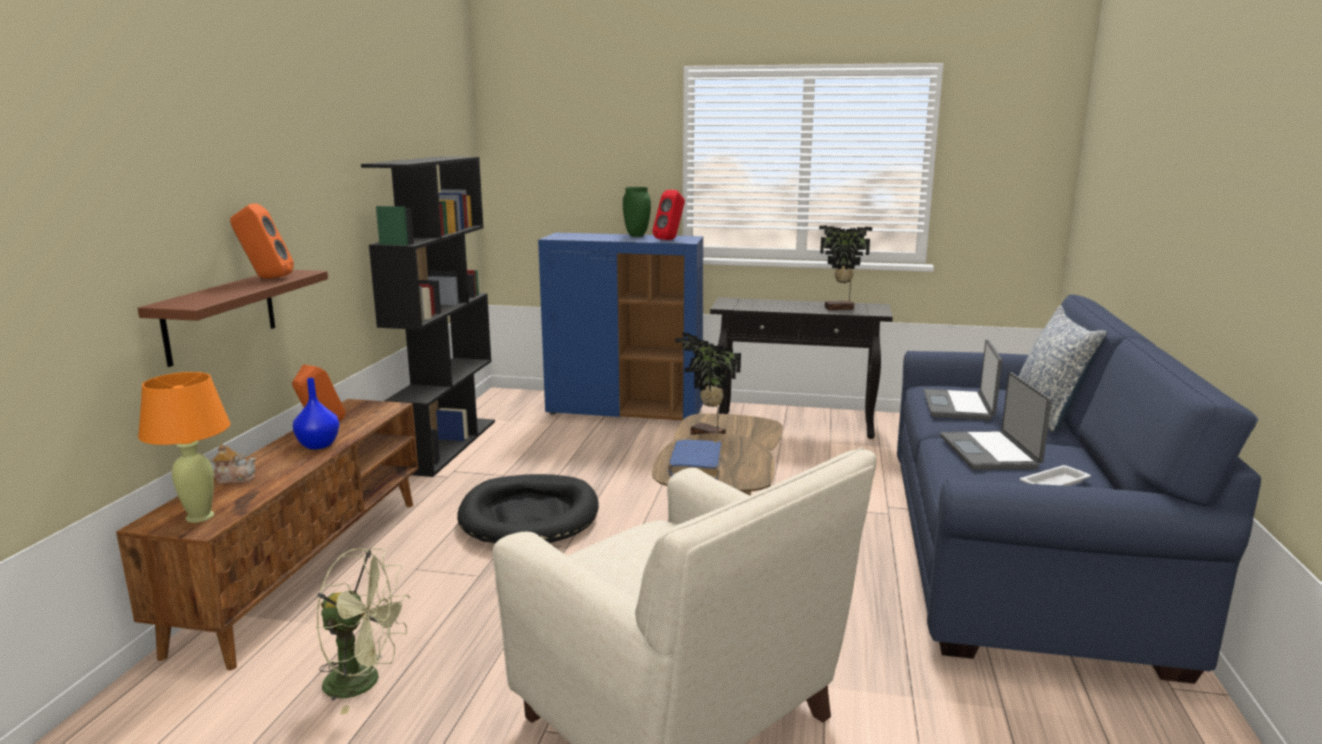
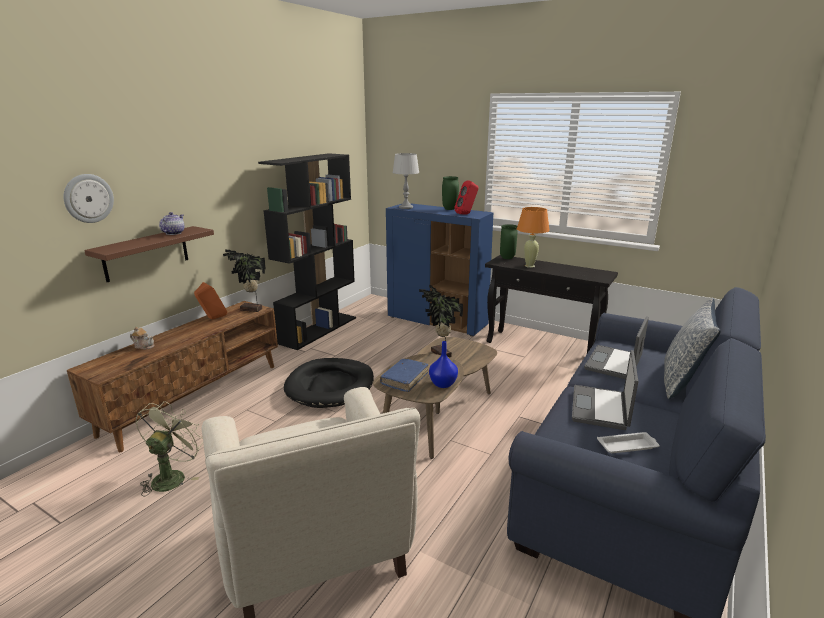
camera: 20 degrees right, 5 degrees up
(143, 215) = (88, 198): none -> wall clock
(200, 516) = (108, 368): orange table lamp -> orange table lamp (529, 266)
(265, 278) = (174, 233): orange speaker -> teapot
(319, 445) = (202, 330): blue vase -> blue vase (443, 384)
(364, 682) = (172, 476): green fan -> green fan turned 105 degrees counterclockwise
(568, 237) = (405, 207): none -> grey table lamp
(732, 300) = (506, 258): none -> green vase
(840, 309) = (576, 273): potted plant -> potted plant (251, 310)

